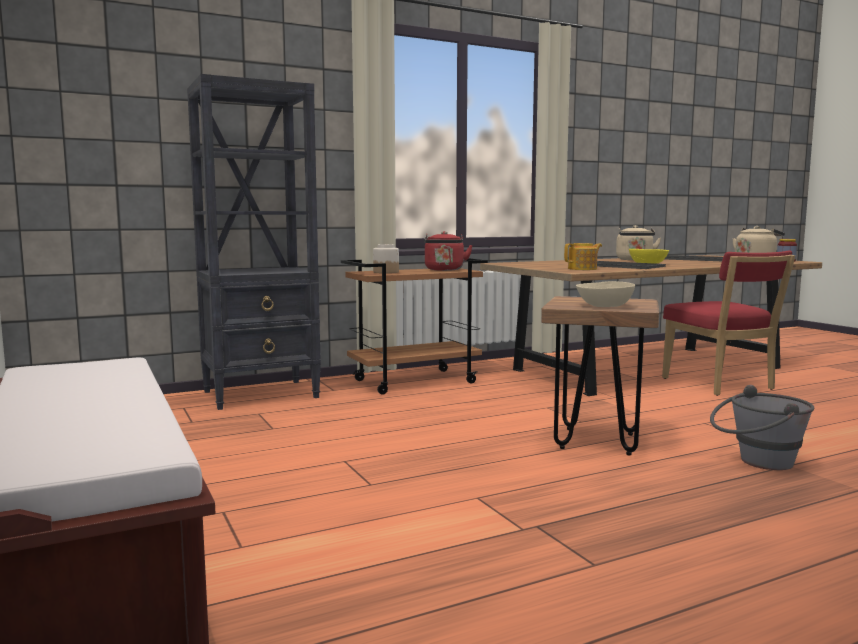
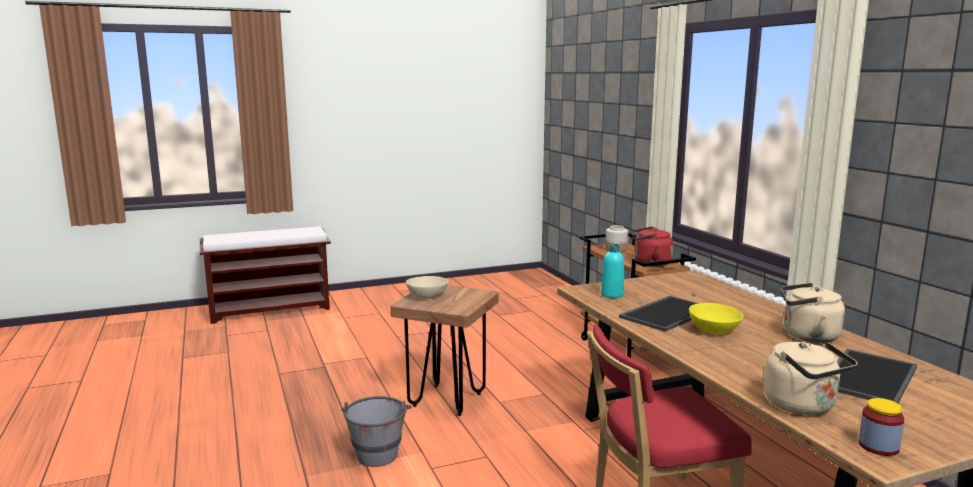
camera: 95 degrees right, 5 degrees up
(262, 394) = (578, 309): black bookcase -> none
(583, 269) = (612, 295): teapot -> turquoise bottle

